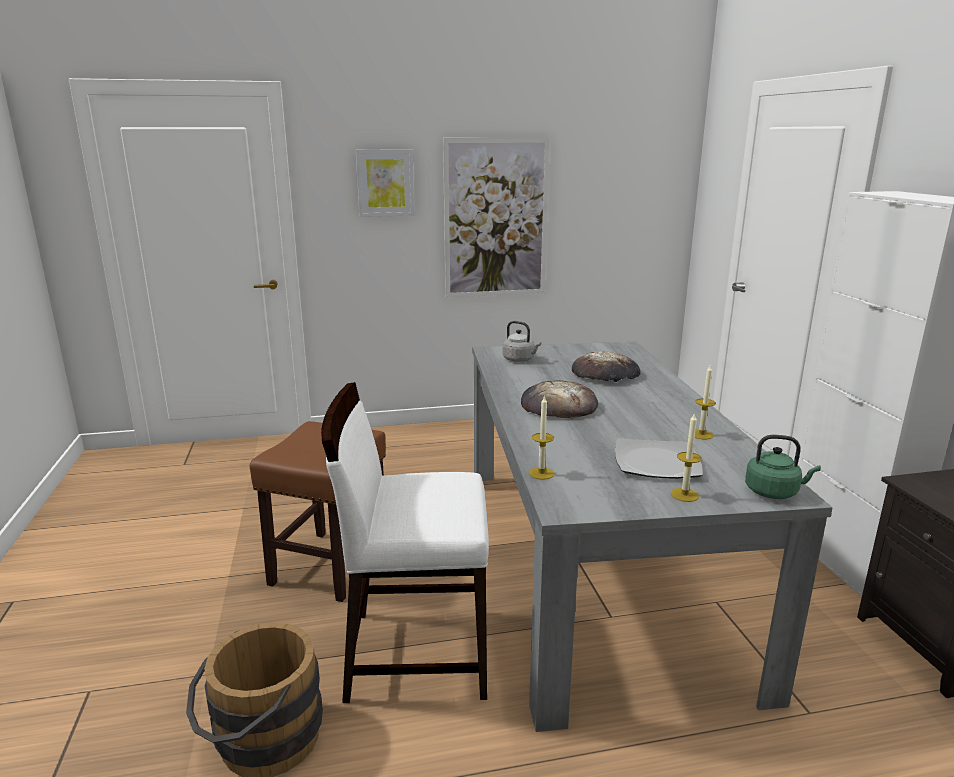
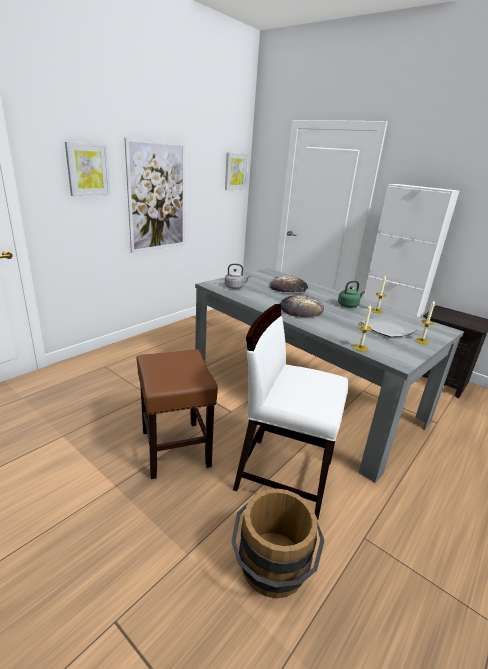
camera: 40 degrees left, 5 degrees up
(416, 652) = (283, 474): white chair -> white chair turned 60 degrees clockwise
(661, 177) = (235, 171): none -> picture
(774, 492) = (441, 330): green kettle -> green kettle (348, 305)

